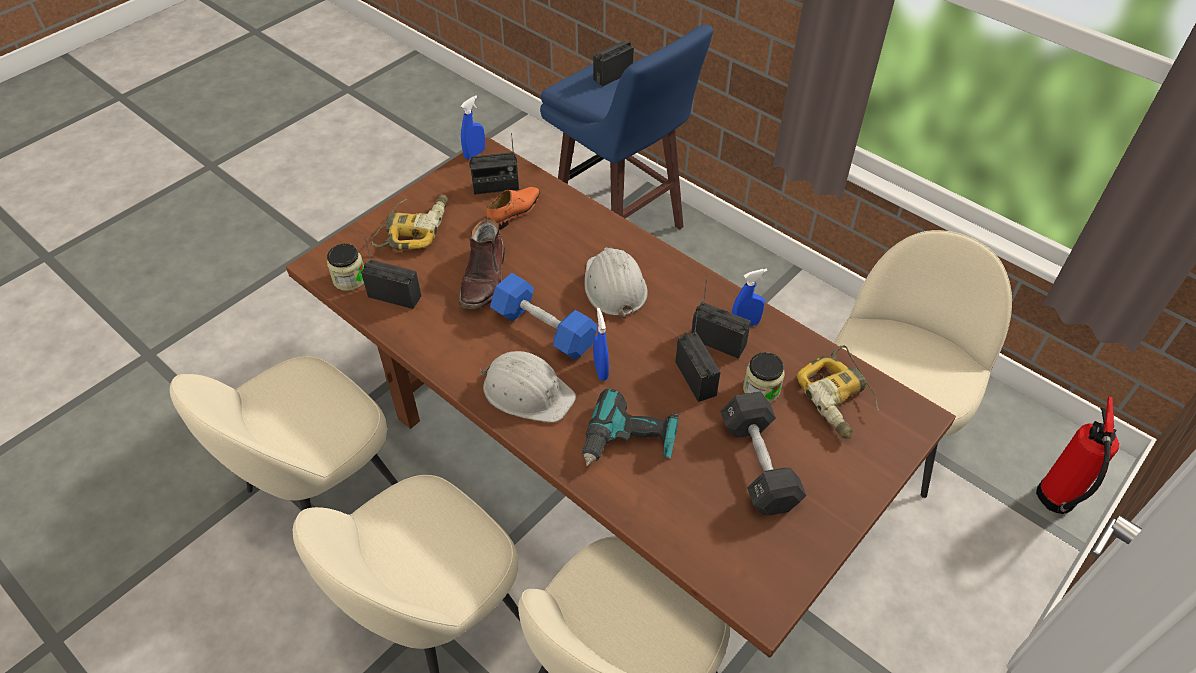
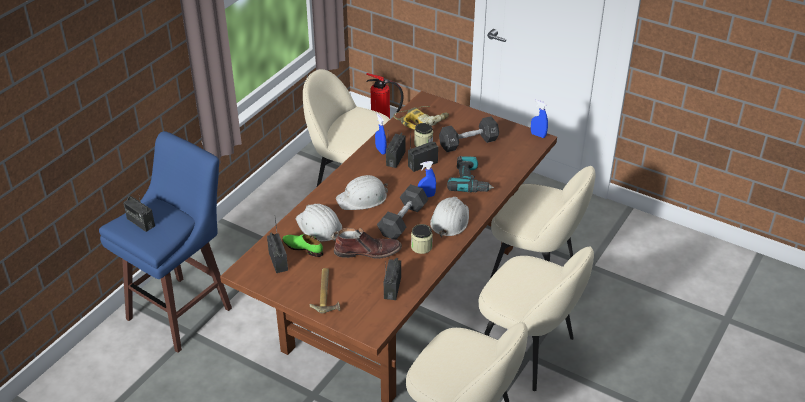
camera: 100 degrees left, 10 degrees down
(349, 279) = (382, 313): jar -> jar (421, 247)
(413, 228) = (327, 293): power drill -> hammer
(475, 154) = (242, 278): blue spray bottle -> blue spray bottle (538, 135)
(515, 211) = (303, 248): orange shoe -> green shoe
(544, 329) = (403, 221): blue dumbbell -> black dumbbell
(557, 231) = (319, 226): none -> white hard hat

